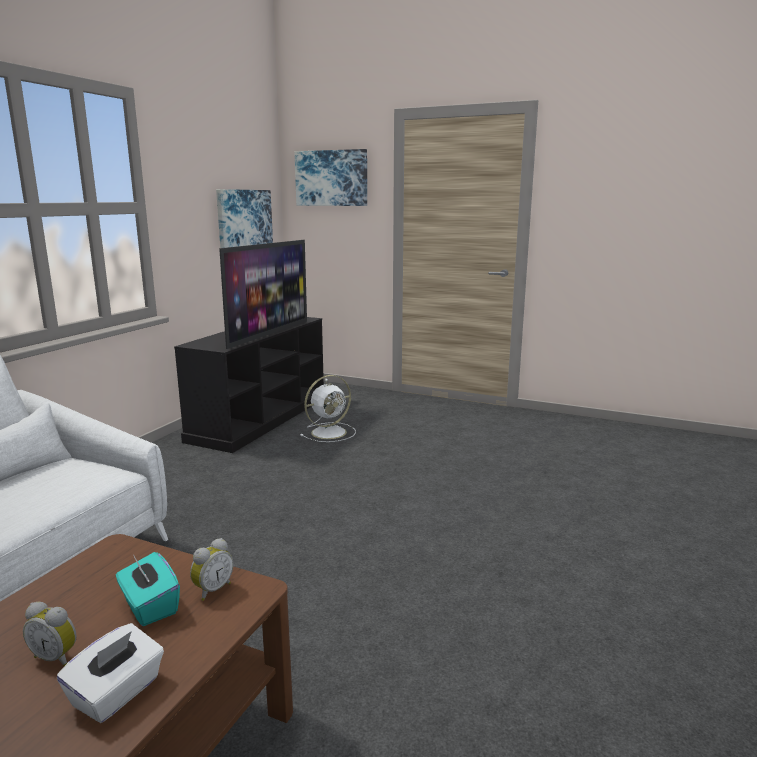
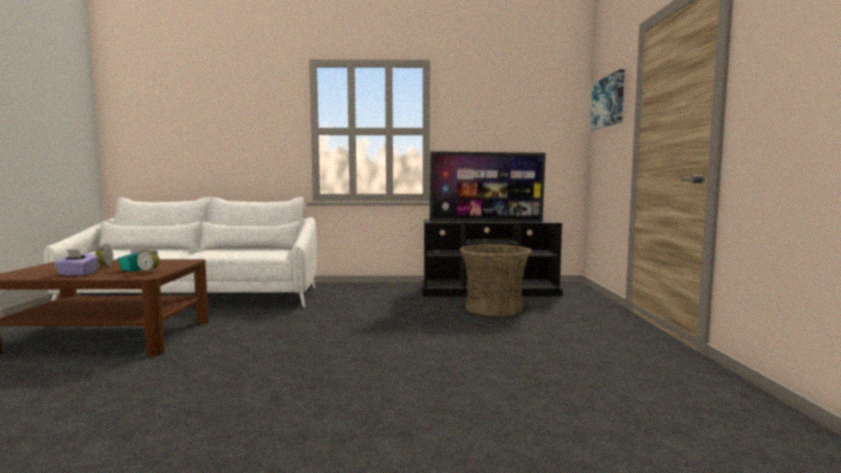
camera: 65 degrees right, 10 degrees down
(117, 693) = (77, 274): white tissue box -> purple tissue box
(244, 218) = (532, 141): picture -> none
(330, 432) = (494, 308): white fan -> basket

